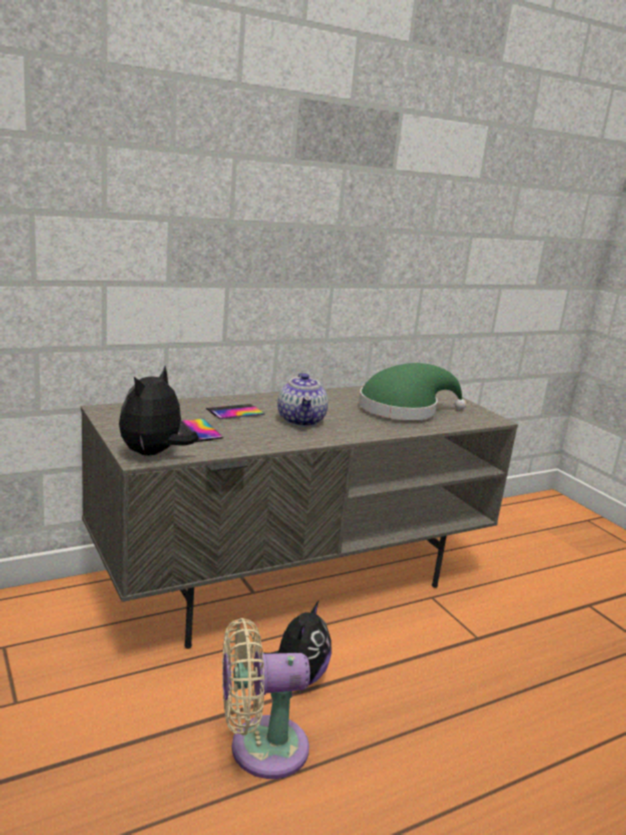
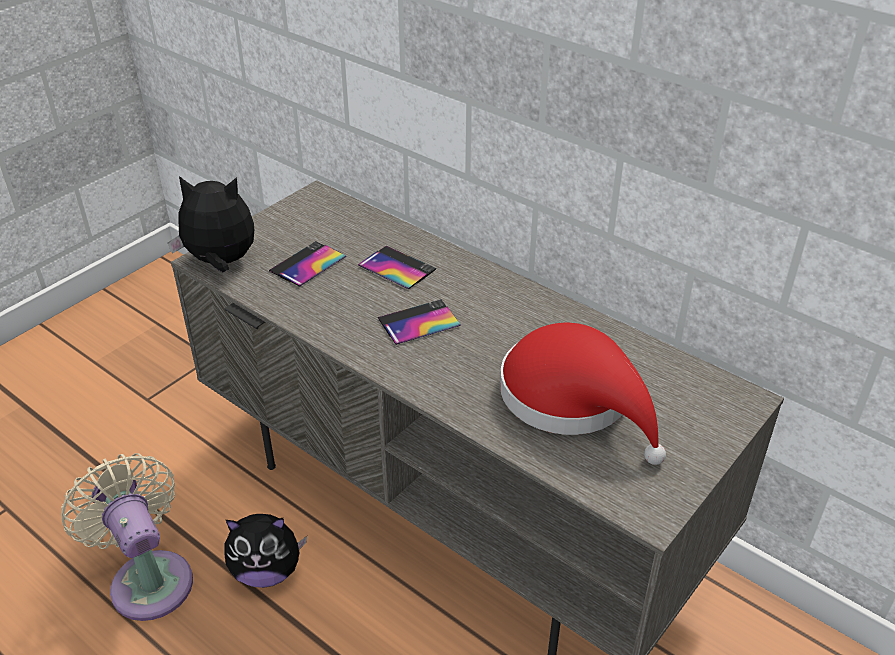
camera: 70 degrees right, 20 degrees up
(302, 421) = (419, 322): teapot -> phone
(403, 409) = (574, 399): green hat -> red hat

